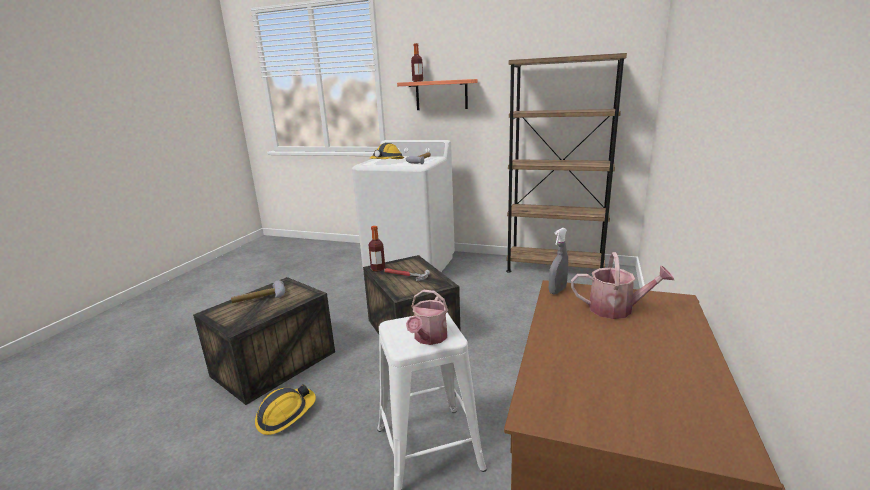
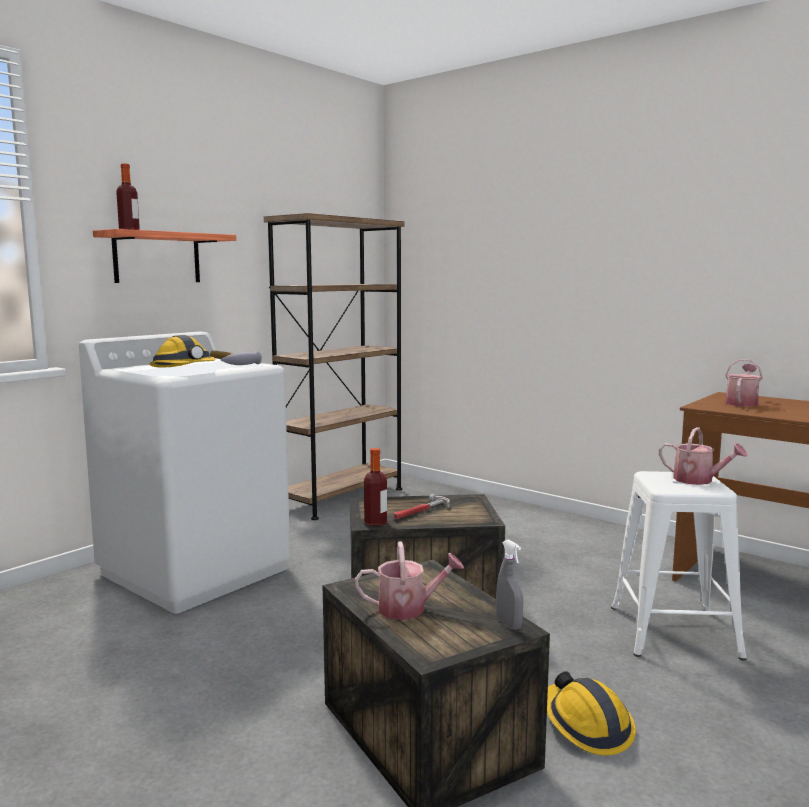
camera: 70 degrees left, 10 degrees down
(260, 299) = (408, 608): hammer -> watering can
(557, 290) = (705, 407): grey spray bottle -> grey spray bottle (508, 624)

